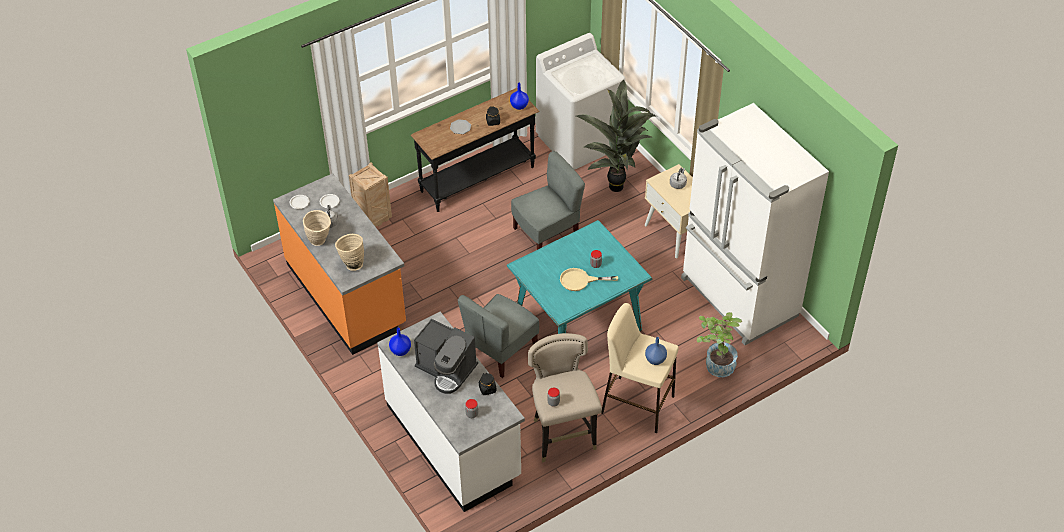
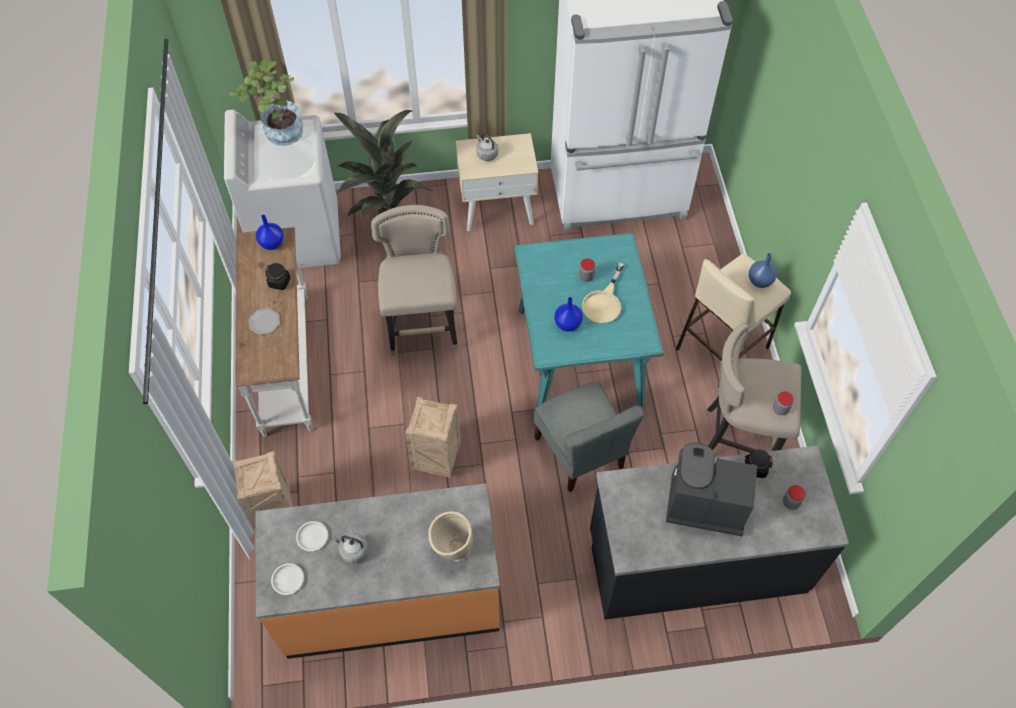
camera: 65 degrees left, 10 degrees up
(320, 242) = (385, 579): beige vase -> none
(401, 351) = (646, 547): blue vase -> blue vase (568, 324)
(446, 369) = (703, 503): coffee machine -> coffee machine turned 135 degrees counterclockwise
(453, 280) = (438, 458): none -> crate
(454, 441) = (696, 561): white counter -> black counter
(478, 180) = (288, 364): black console table -> white console table
(546, 234) = (423, 329): grey chair -> beige stool
(716, 364) = (698, 254): potted plant -> potted plant (279, 135)

